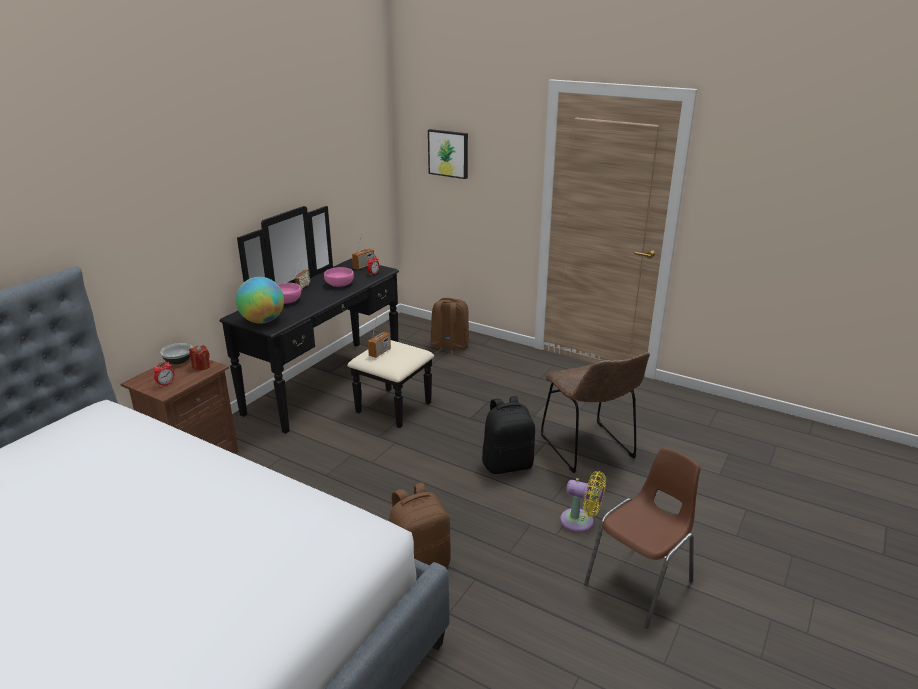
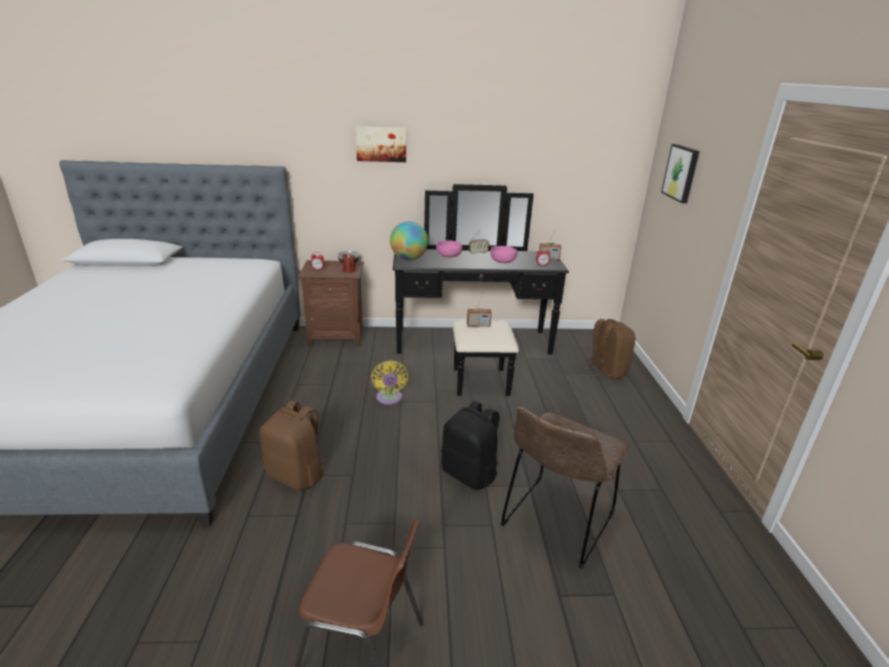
camera: 55 degrees right, 0 degrees up
(179, 198) = (381, 144): none -> picture
(581, 522) = (427, 560): yellow fan -> yellow fan (389, 399)

